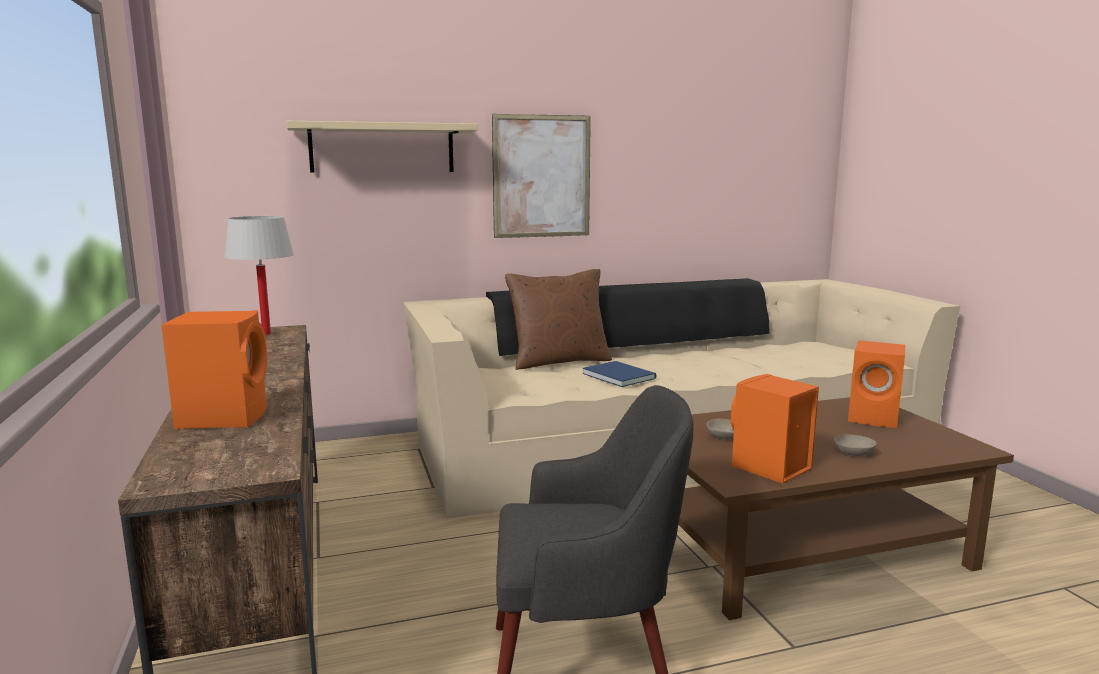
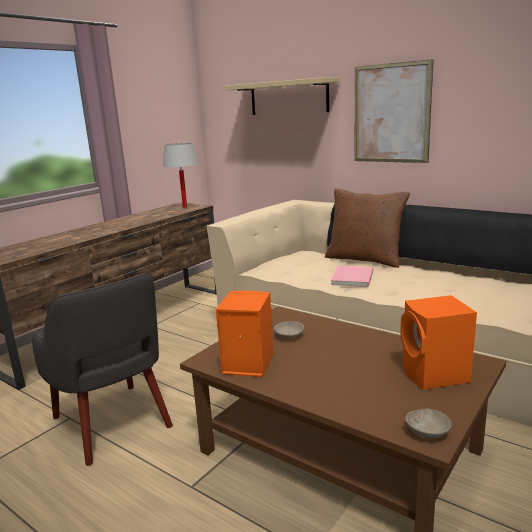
camera: 55 degrees right, 5 degrees up
(225, 417) = (54, 240): orange speaker -> none
(618, 375) = (354, 277): blue book -> pink book
(855, 453) = (324, 385): beige bowl -> beige bowl (427, 433)

